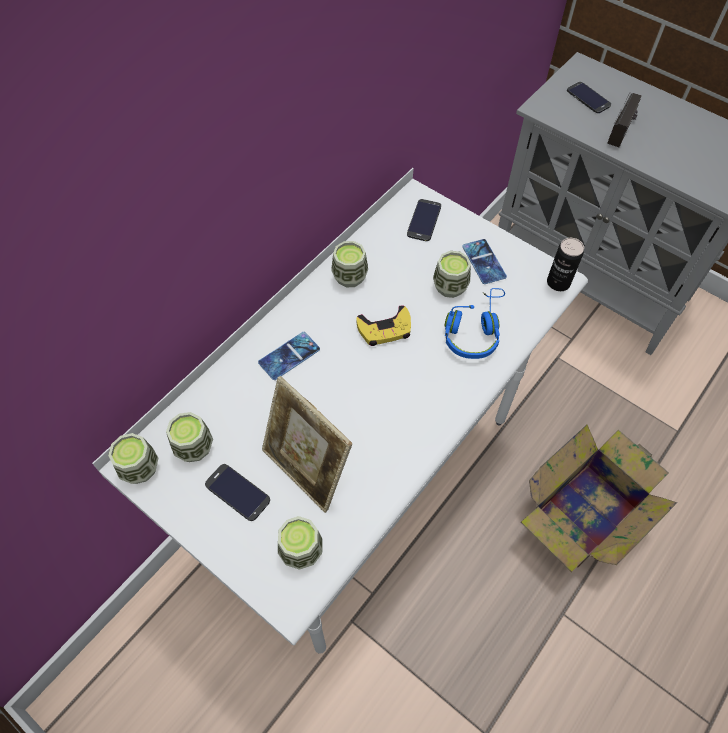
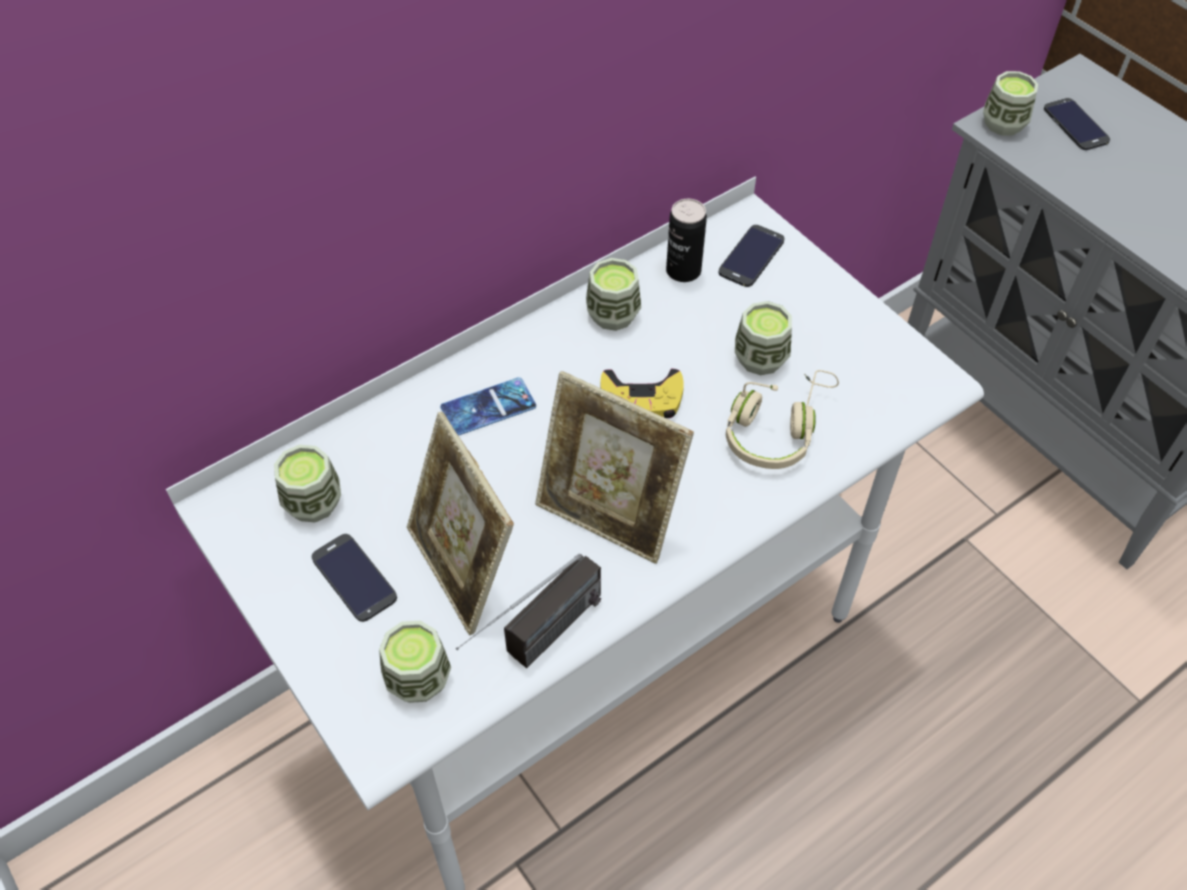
camera: 15 degrees right, 5 degrees down
(140, 468) = (230, 514): cup -> cup (1003, 123)
(388, 411) = (609, 515): none -> picture frame
(474, 330) = (776, 428): blue headphones -> beige headphones
(484, 262) = (825, 333): phone -> none
(558, 282) = (933, 386): can -> can (683, 271)
(586, 512) = (945, 793): cardboard box -> none
(617, 139) = (1104, 194): radio -> radio (536, 645)

